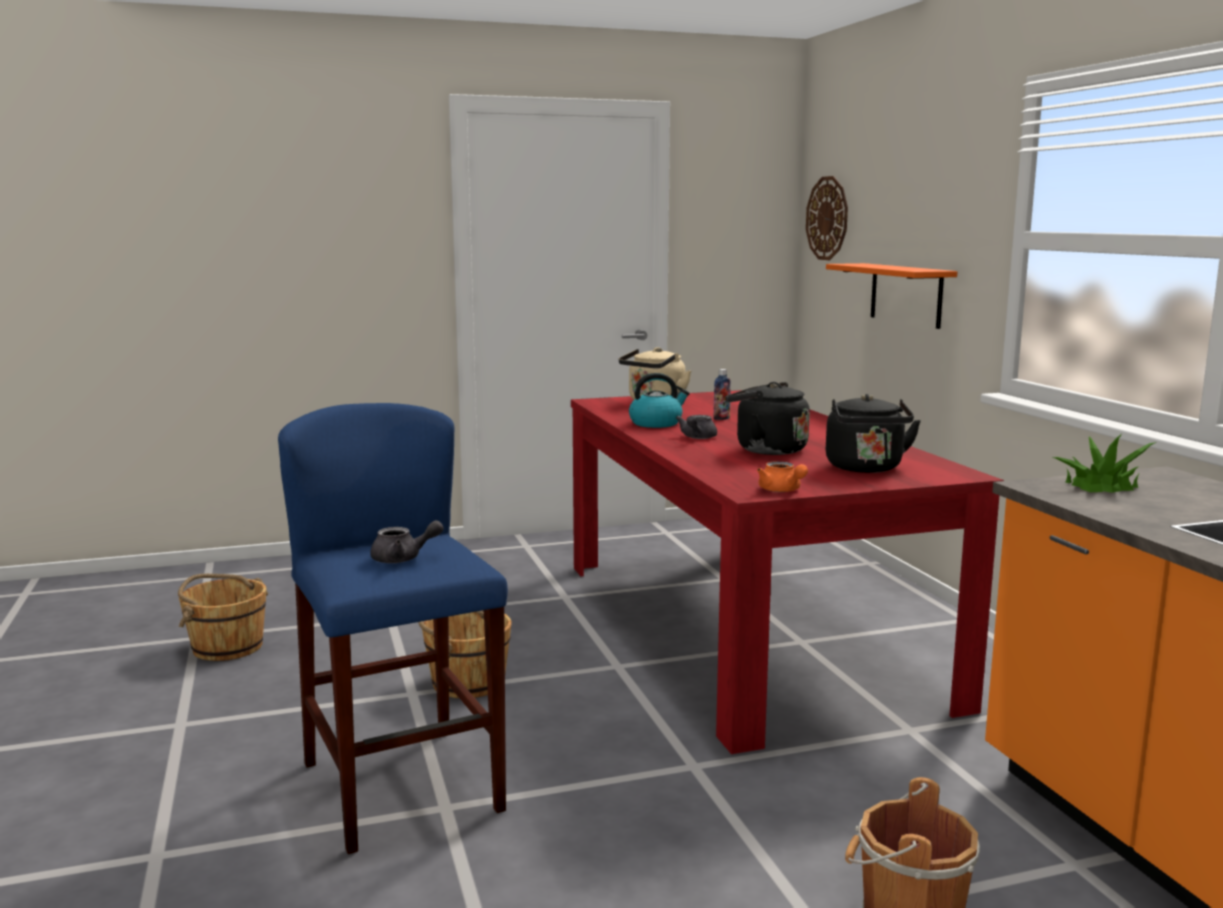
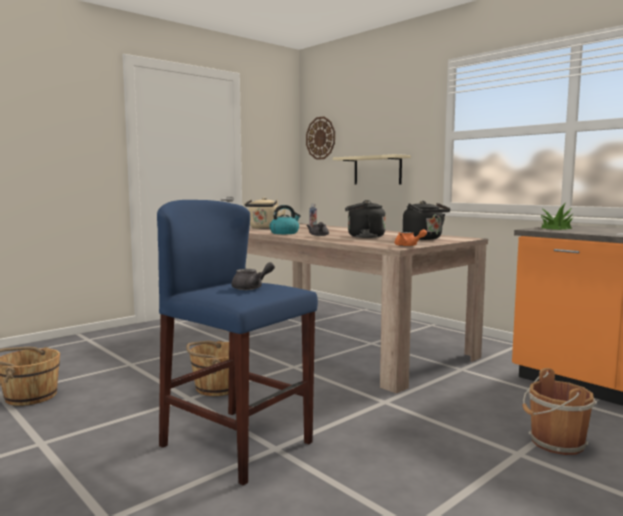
camera: 25 degrees left, 5 degrees down
(742, 628) = (337, 342): red dining table -> beige dining table
(906, 294) = (377, 170): orange shelf -> beige shelf

